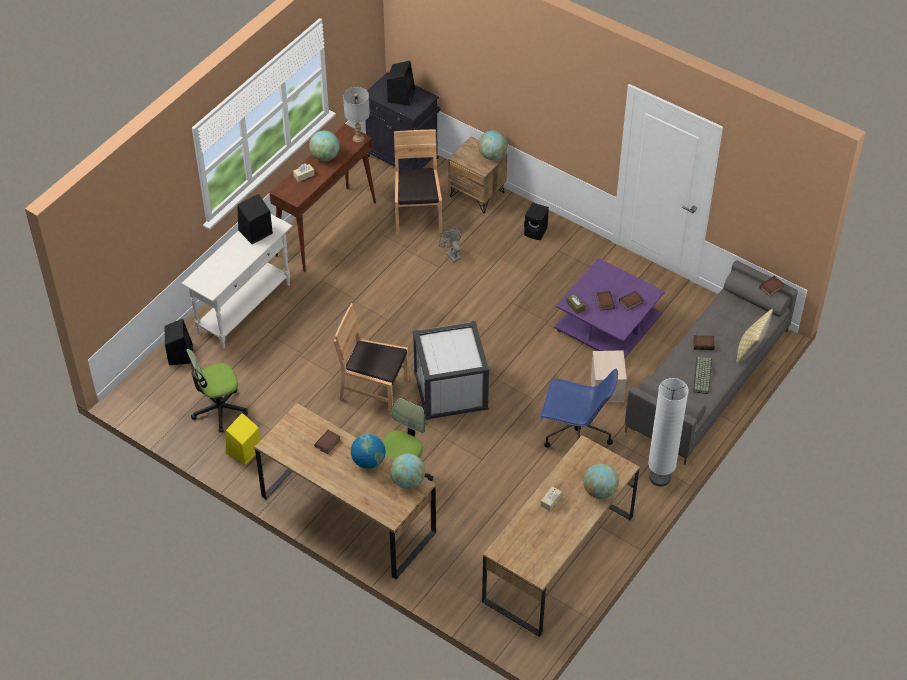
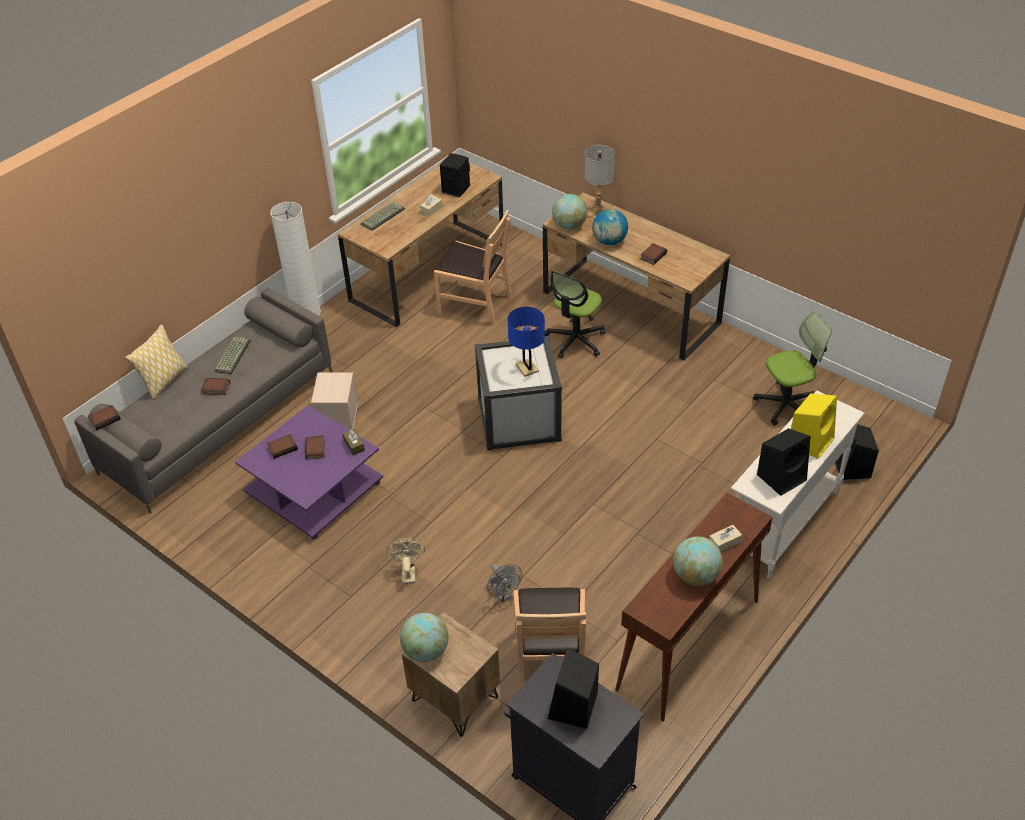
camera: 175 degrees left, 5 degrees down
(243, 451) = (749, 364): yellow speaker -> yellow speaker (811, 440)
(358, 138) = (644, 608): grey table lamp -> grey table lamp (597, 209)
(374, 391) = (608, 420): brown chair -> brown chair (475, 304)
(442, 350) = (527, 368): none -> blue table lamp
(521, 267) = (408, 572): none -> beige fan
(536, 232) = (376, 628): black speaker -> black speaker (455, 189)
(575, 436) = (386, 369): blue office chair -> none
(599, 491) = (382, 216): globe -> keyboard

